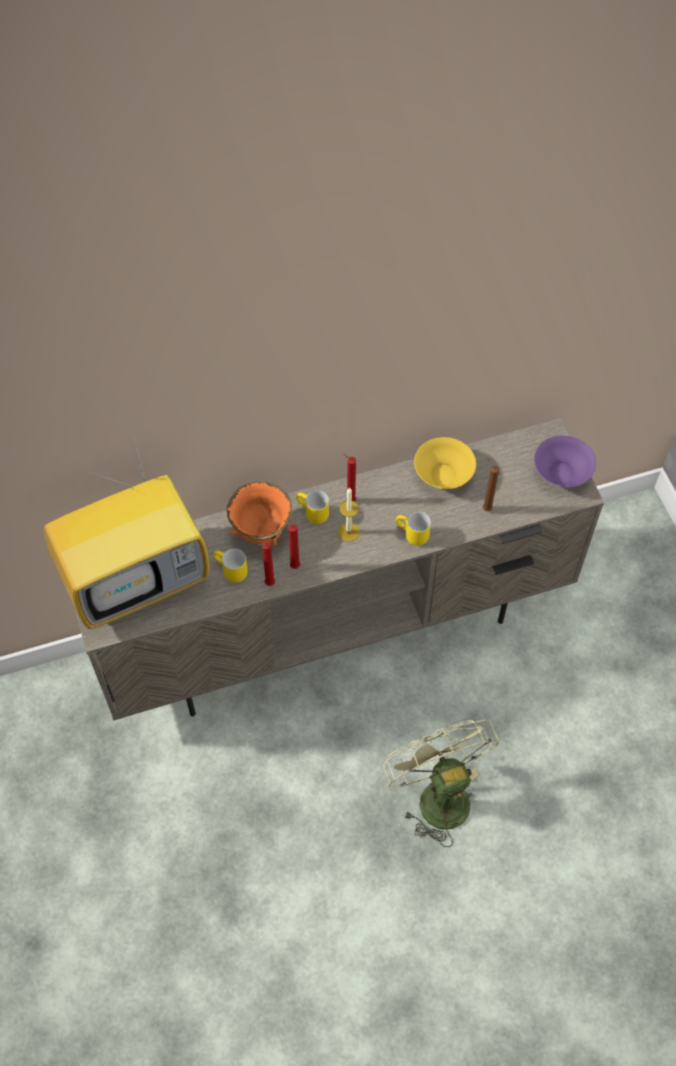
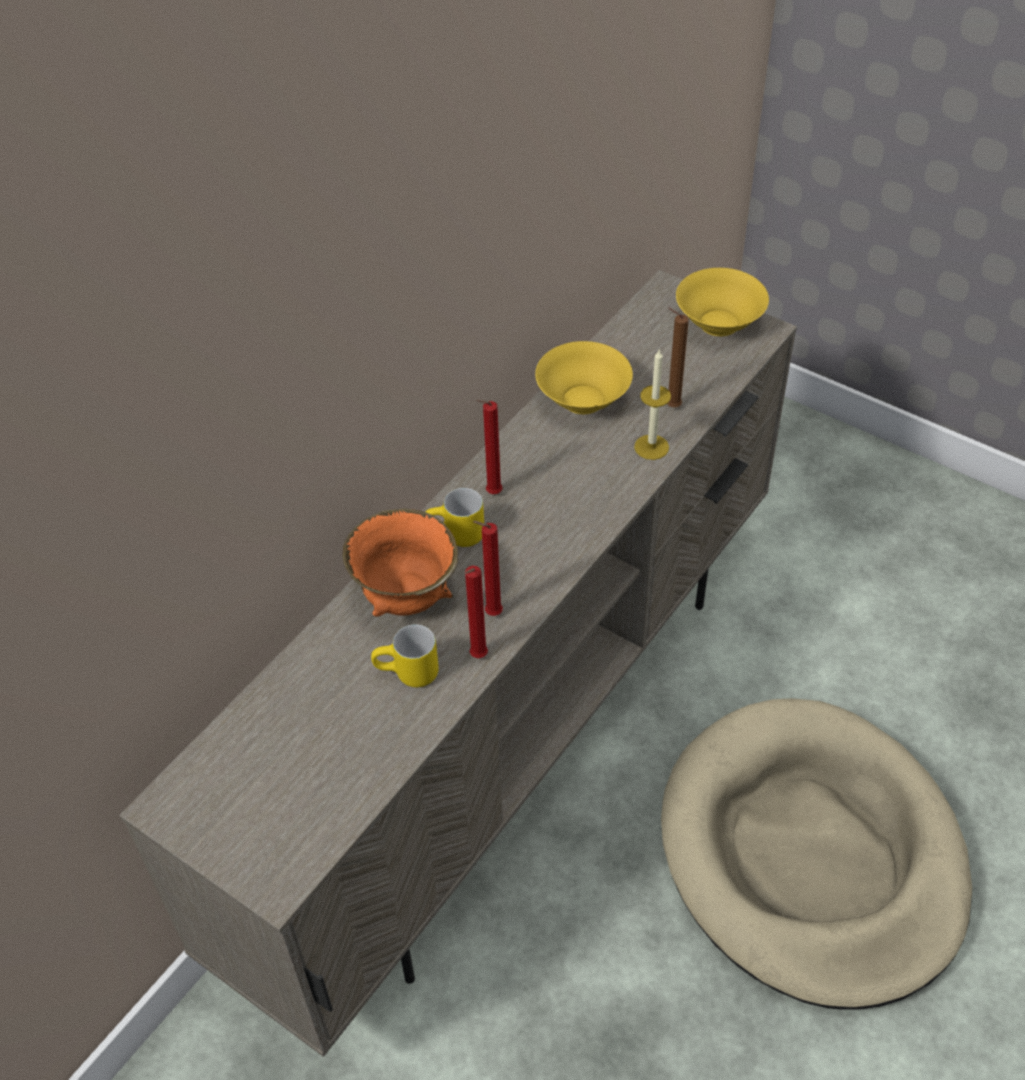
camera: 35 degrees left, 10 degrees down
(138, 579) = (275, 770): television -> none
(348, 532) = (526, 530): candle -> candle (651, 447)
(411, 535) = (611, 487): yellow mug -> none
(437, 794) = (811, 855): green fan -> beige dog bed
(560, 473) = (718, 323): purple bowl -> yellow bowl

